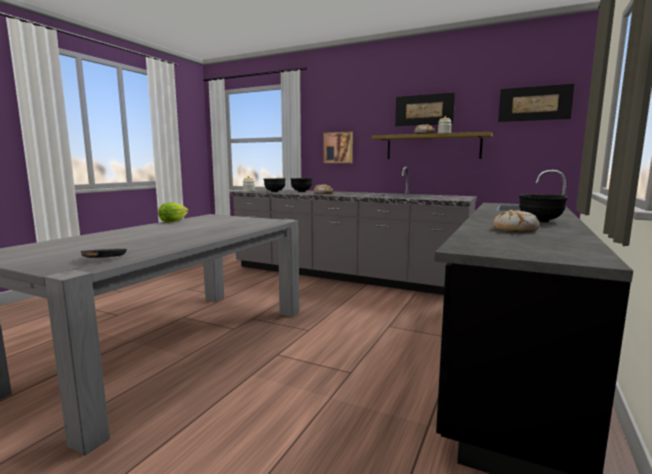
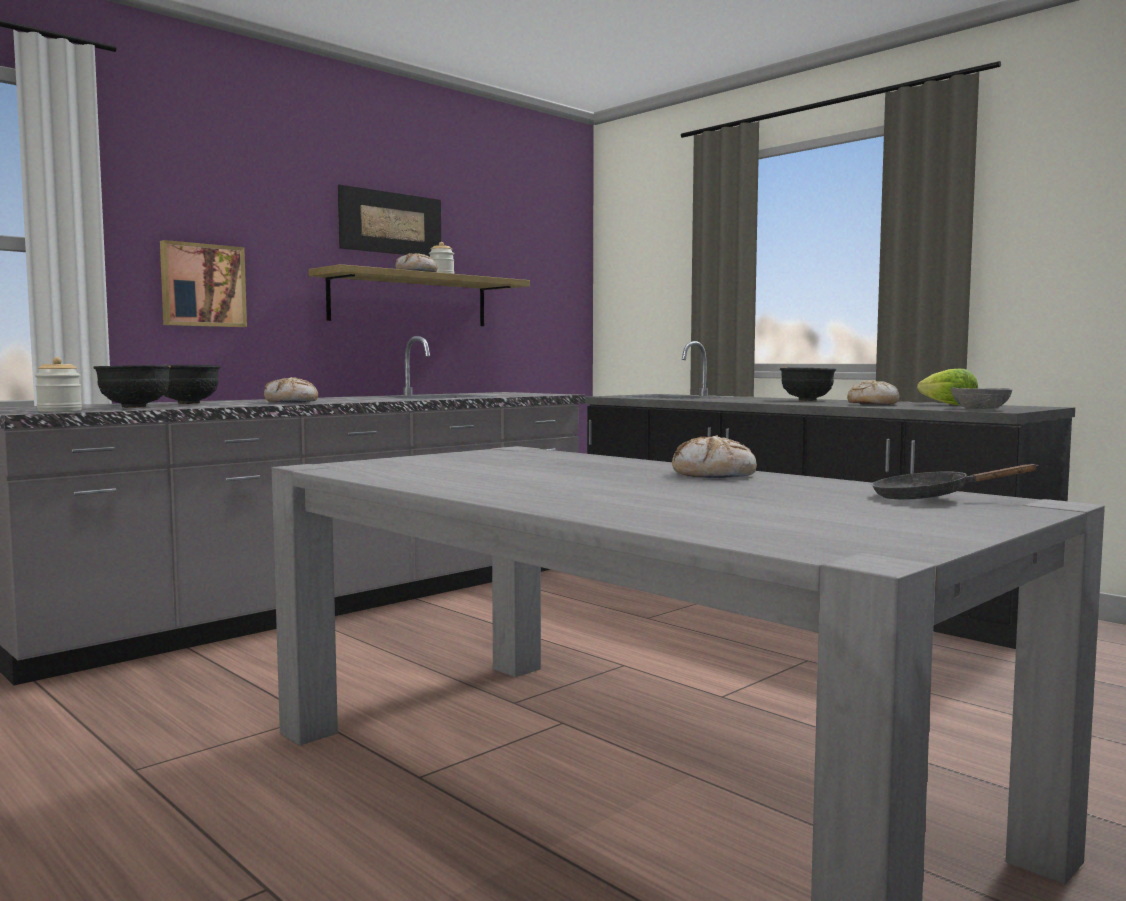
camera: 70 degrees left, 5 degrees down
(173, 221) = (394, 481): lettuce -> lettuce (949, 404)
(192, 239) = (714, 475): none -> bread
(491, 246) = (980, 409): none -> grey bowl
(534, 103) = (539, 241): picture -> none

